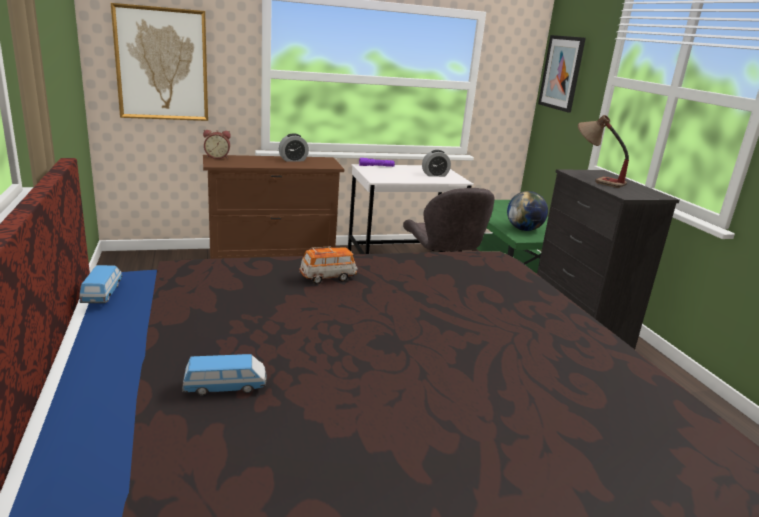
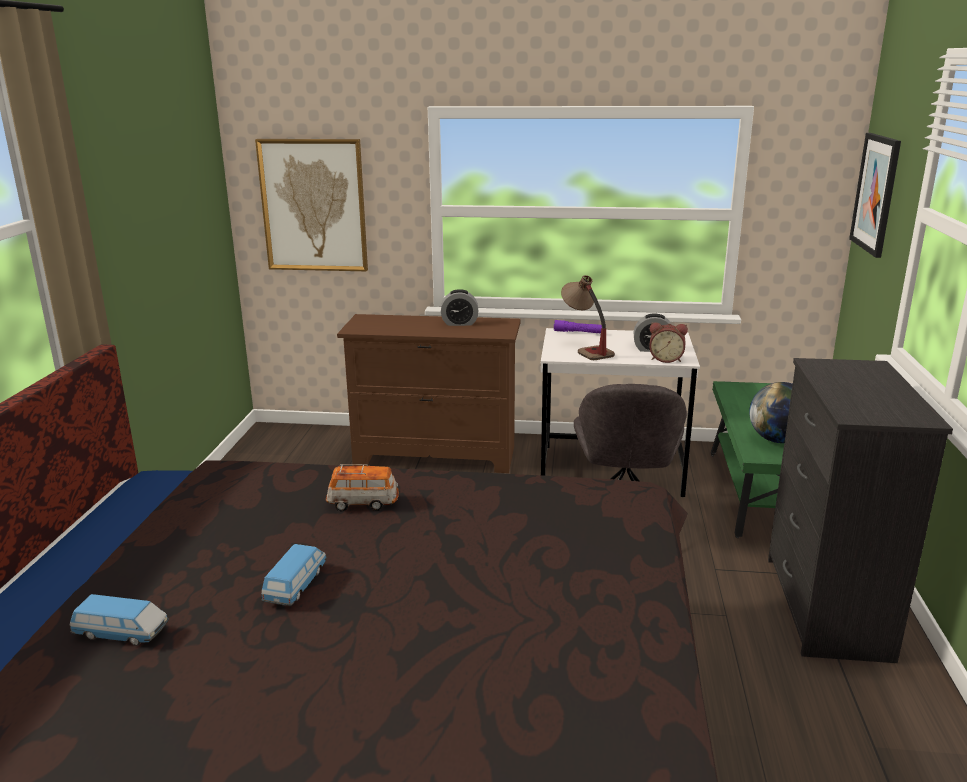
camera: 25 degrees right, 0 degrees up
(102, 293) = (113, 498): toy car -> toy car (296, 585)
(217, 157) = (368, 318): alarm clock -> alarm clock (666, 359)
(595, 180) = (837, 382): table lamp -> table lamp (585, 349)

